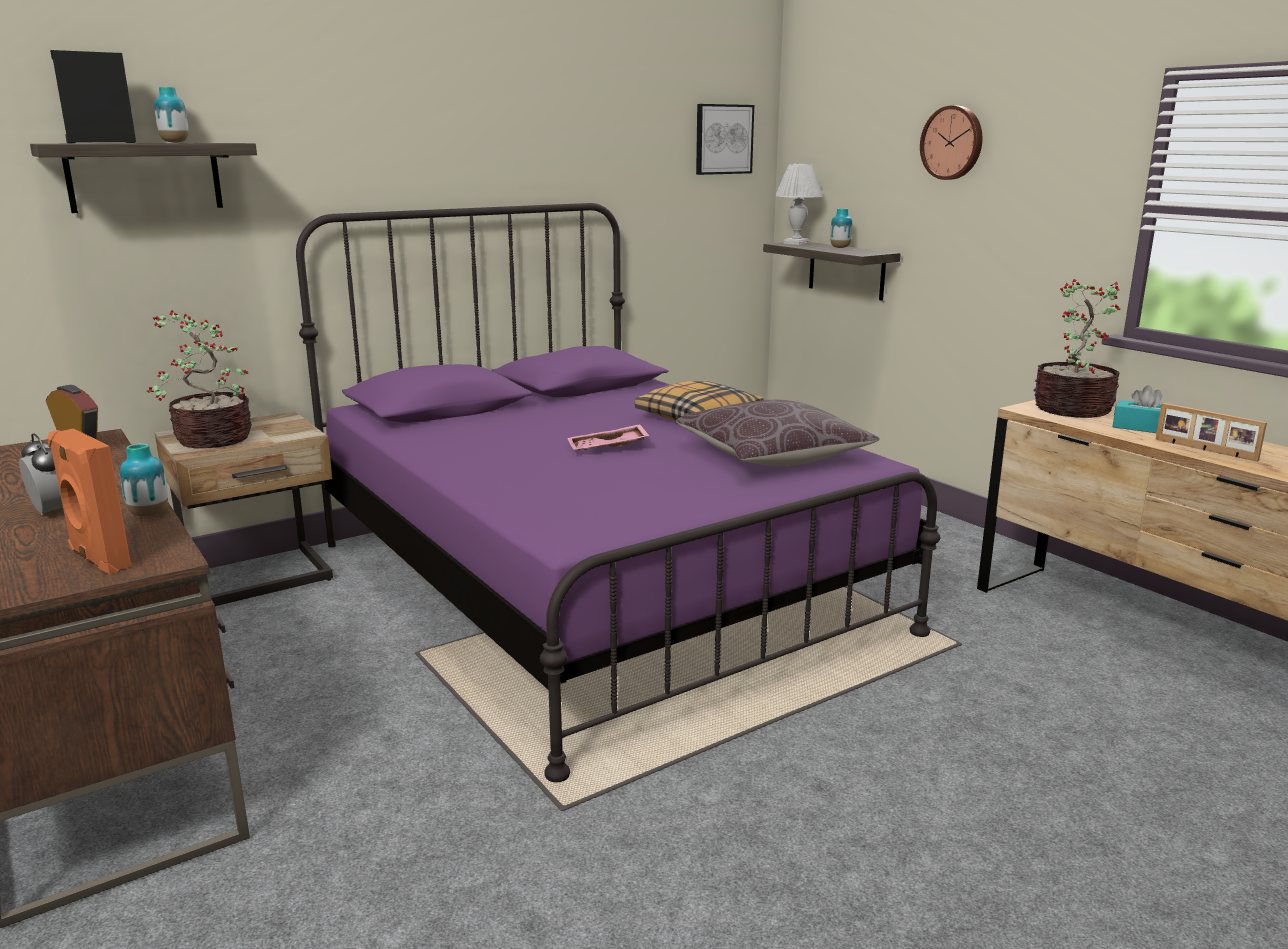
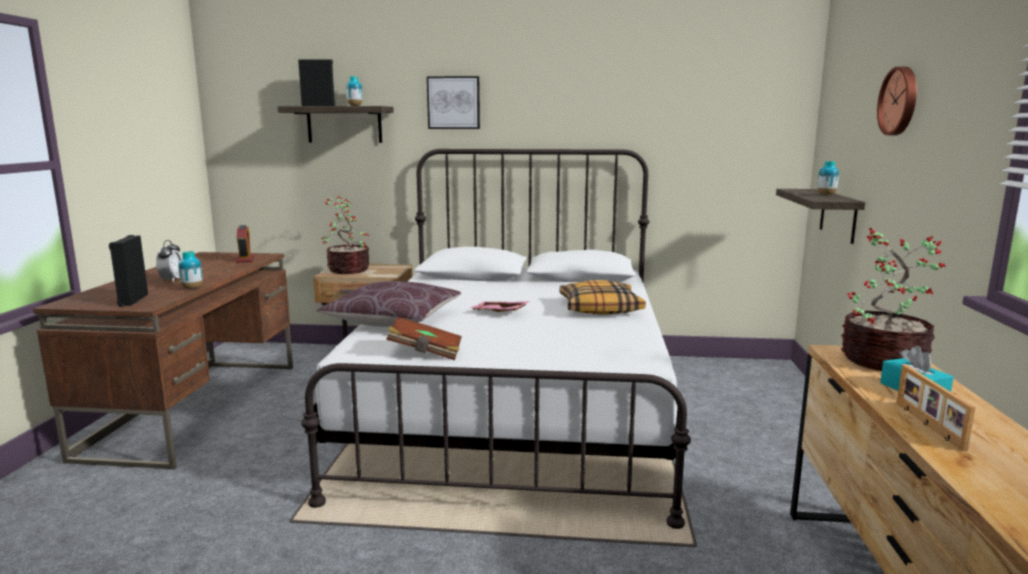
camera: 40 degrees right, 5 degrees down
(98, 559) = (132, 300): orange speaker -> black speaker
(597, 585) = (515, 413): purple bed -> white bed
(655, 514) = (425, 353): none -> brown book
(723, 139) = (757, 104): picture -> picture (453, 102)
(772, 456) = (584, 340): brown pillow -> brown pillow (393, 320)
(796, 243) = (804, 190): white table lamp -> none

